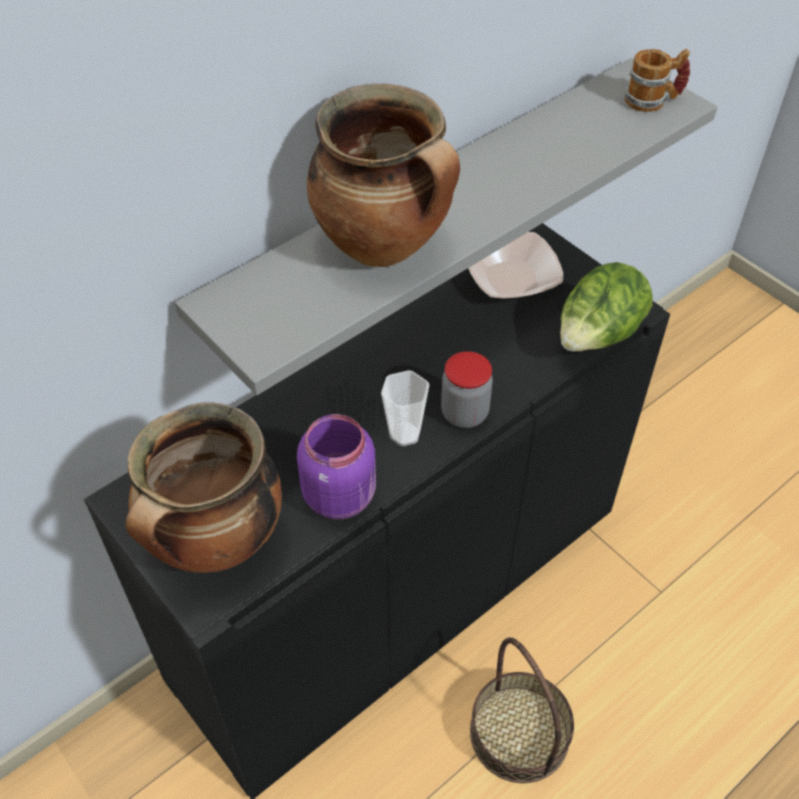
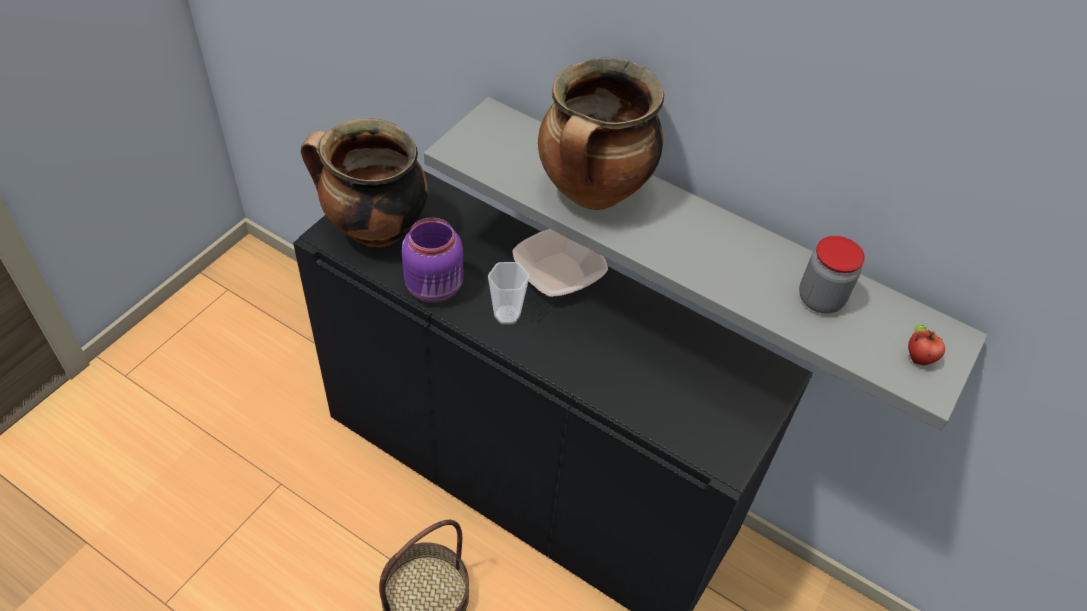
camera: 70 degrees right, 0 degrees up
(464, 413) = (542, 350): jar -> jar (820, 299)
(511, 279) = (719, 359): bowl -> bowl (558, 272)
(597, 337) = (674, 438): lettuce -> none
(653, 101) = (917, 359): mug -> apple

